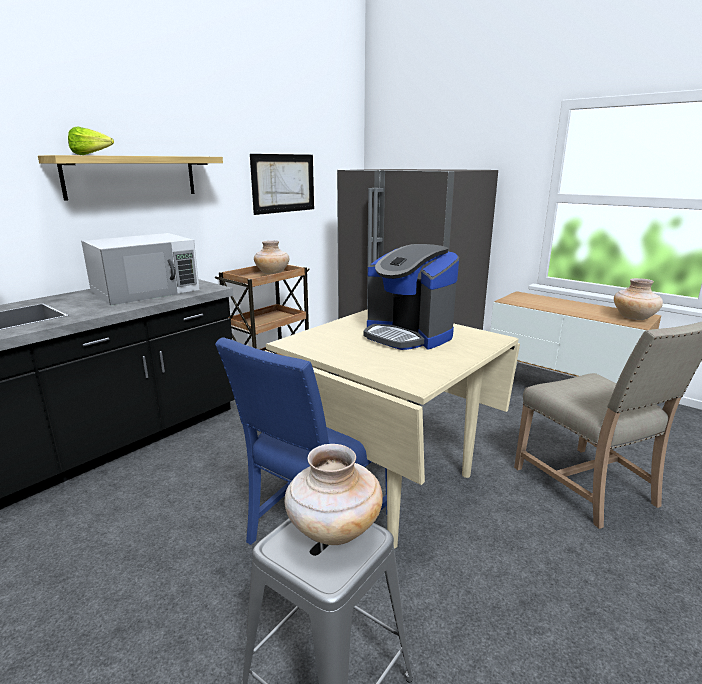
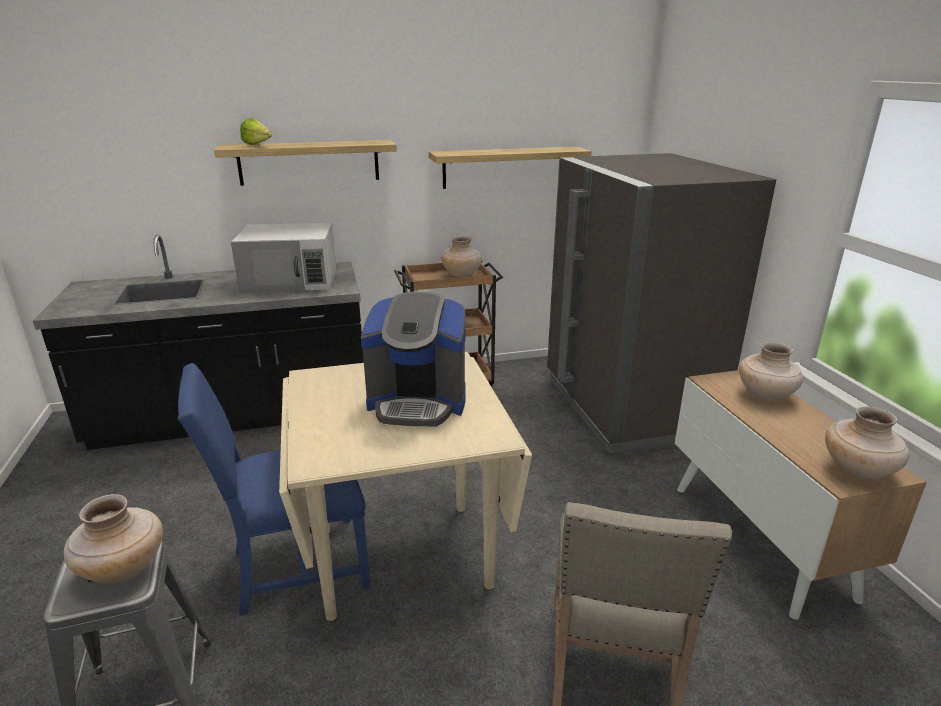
camera: 35 degrees right, 5 degrees up
(283, 183) = (504, 167): picture -> shelf
(407, 335) = (418, 402): coffee machine -> coffee machine turned 75 degrees counterclockwise
(543, 300) = (765, 395): none -> beige vase

